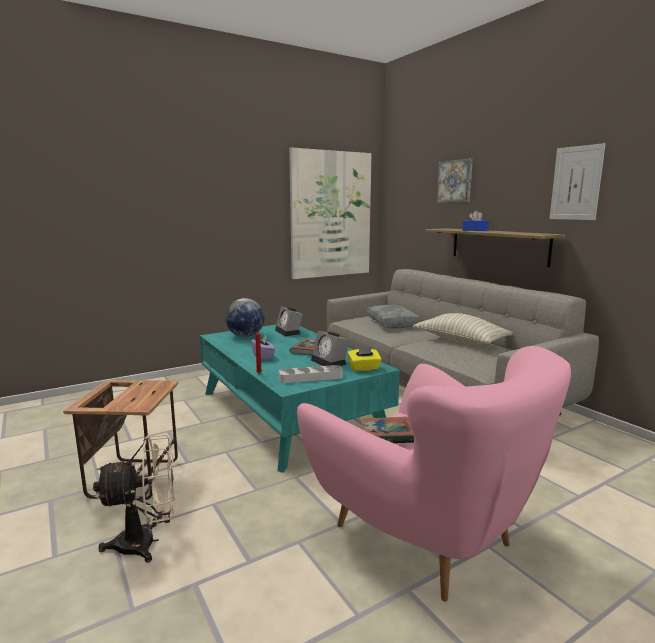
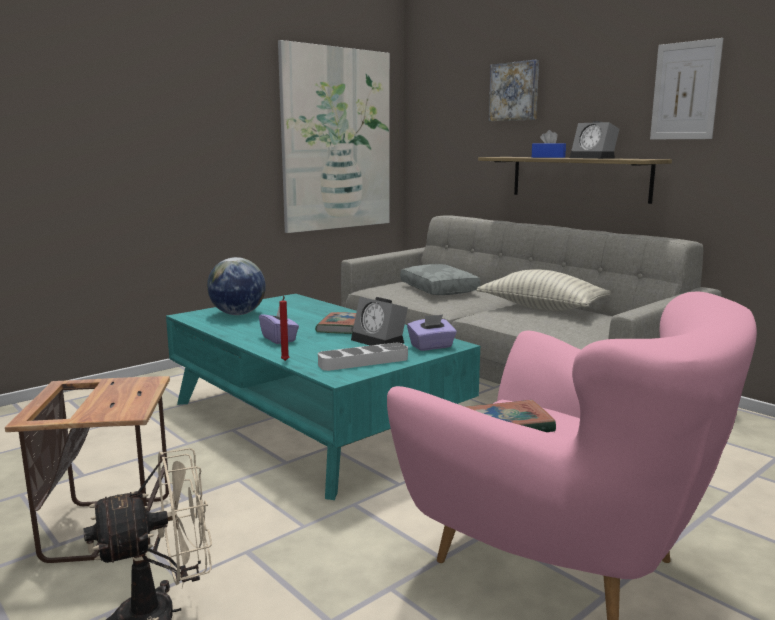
camera: 10 degrees left, 0 degrees up
(289, 332) = (299, 306): alarm clock -> alarm clock (594, 158)
(364, 369) = (431, 346): yellow tissue box -> purple tissue box

